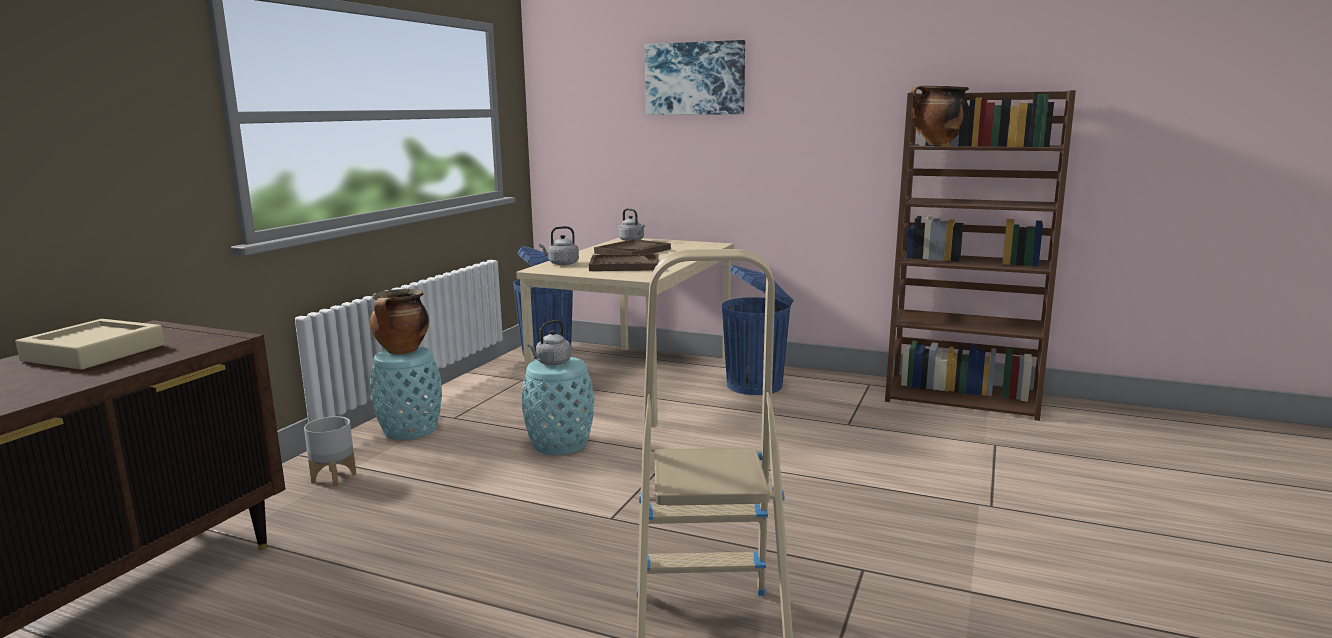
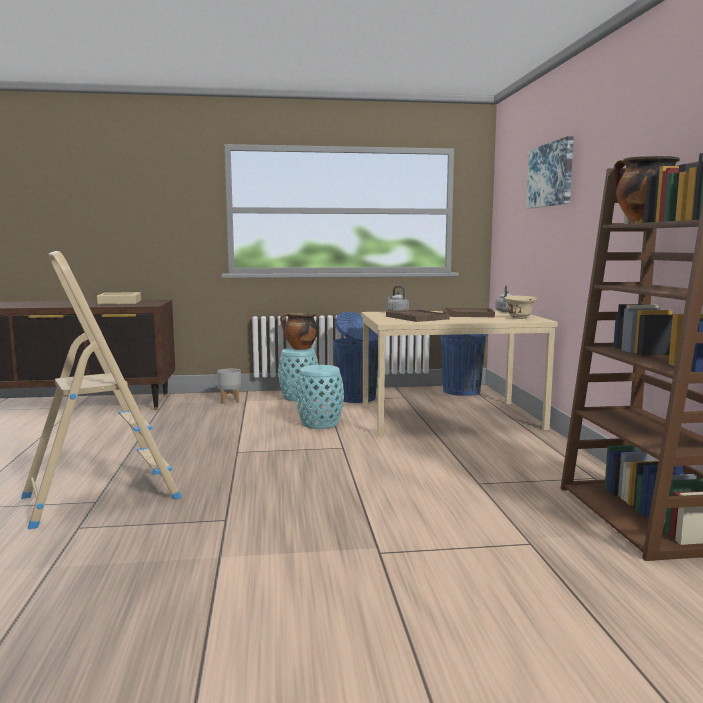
camera: 60 degrees right, 5 degrees down
(552, 363) = (319, 367): grey kettle -> none
(693, 246) = (519, 318): none -> beige bowl
(756, 385) = (509, 445): blue trash can -> blue trash can (357, 398)

